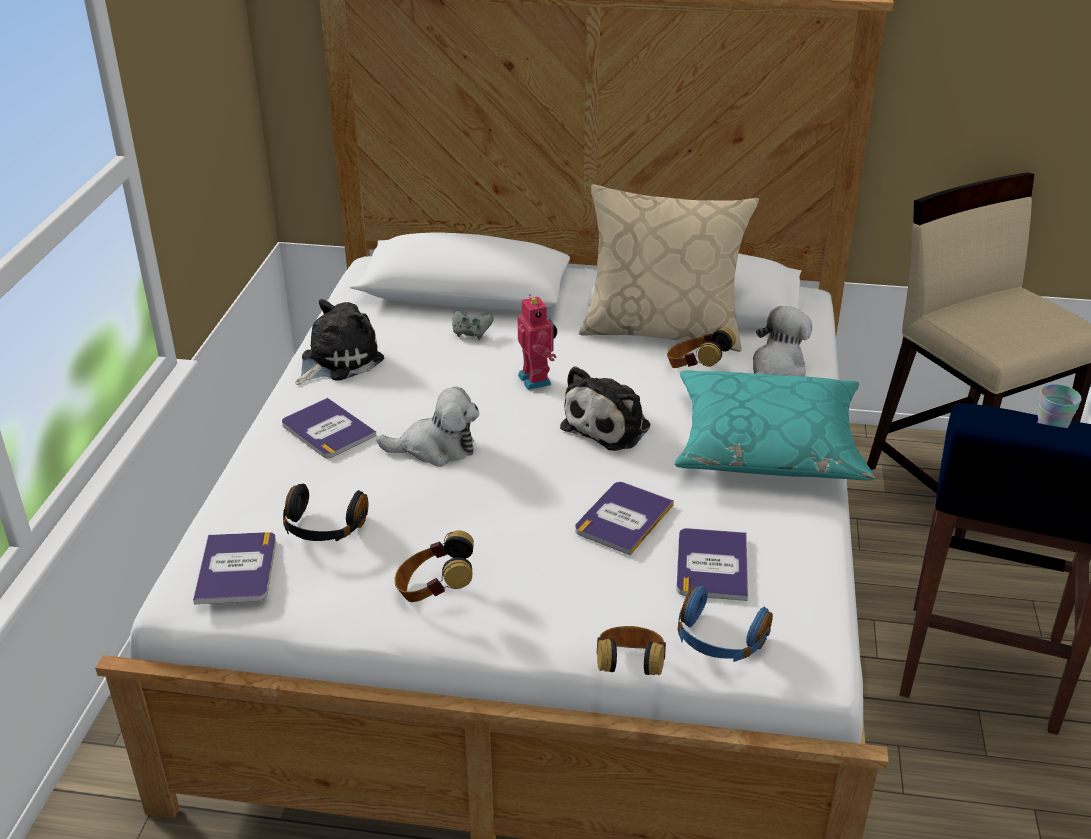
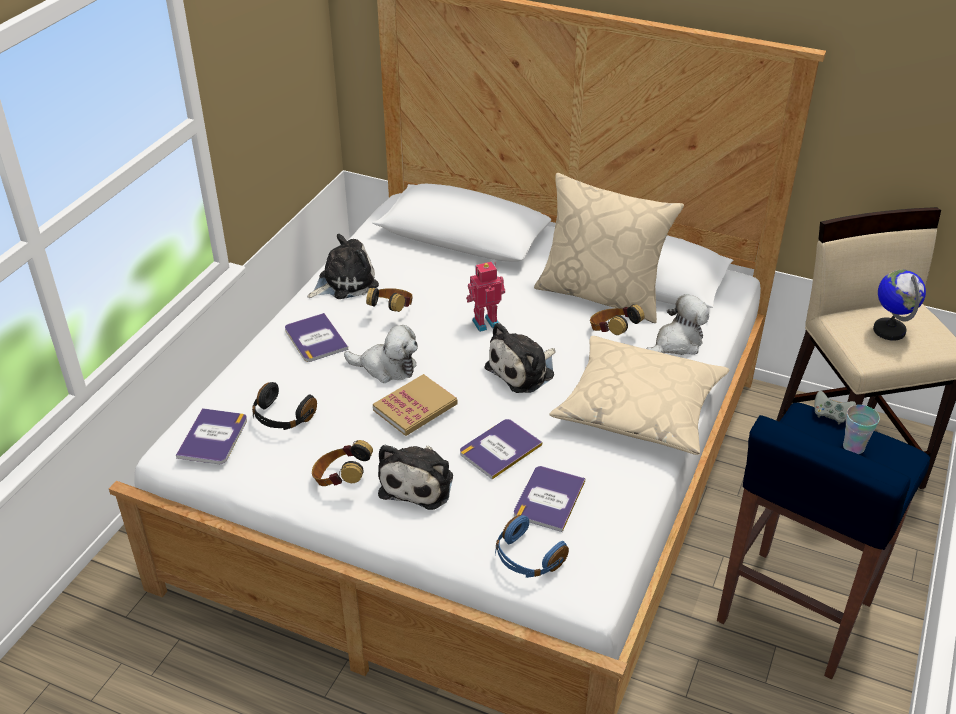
camera: 15 degrees right, 5 degrees up
(471, 333) = (452, 274): grey game controller -> grey game controller (830, 415)
(495, 488) = (415, 407): none -> book
(537, 379) = (485, 322): toy robot -> toy robot turned 105 degrees counterclockwise
(538, 576) = (419, 482): none -> plush toy
(629, 670) = (452, 567): headphones -> headphones (392, 311)
(768, 444) = (639, 408): turquoise pillow -> beige pillow
(1008, 318) = (889, 330): none -> globe

